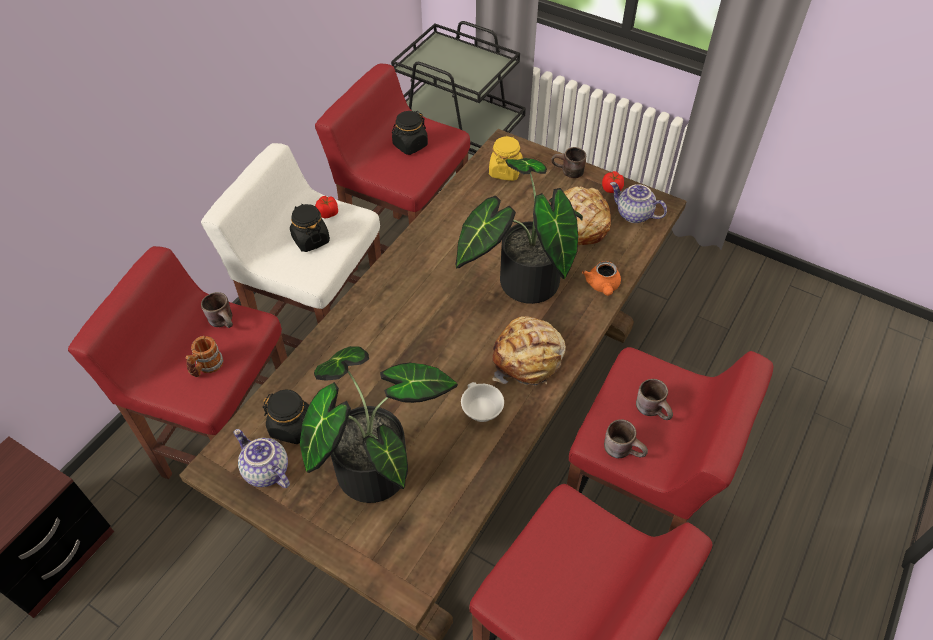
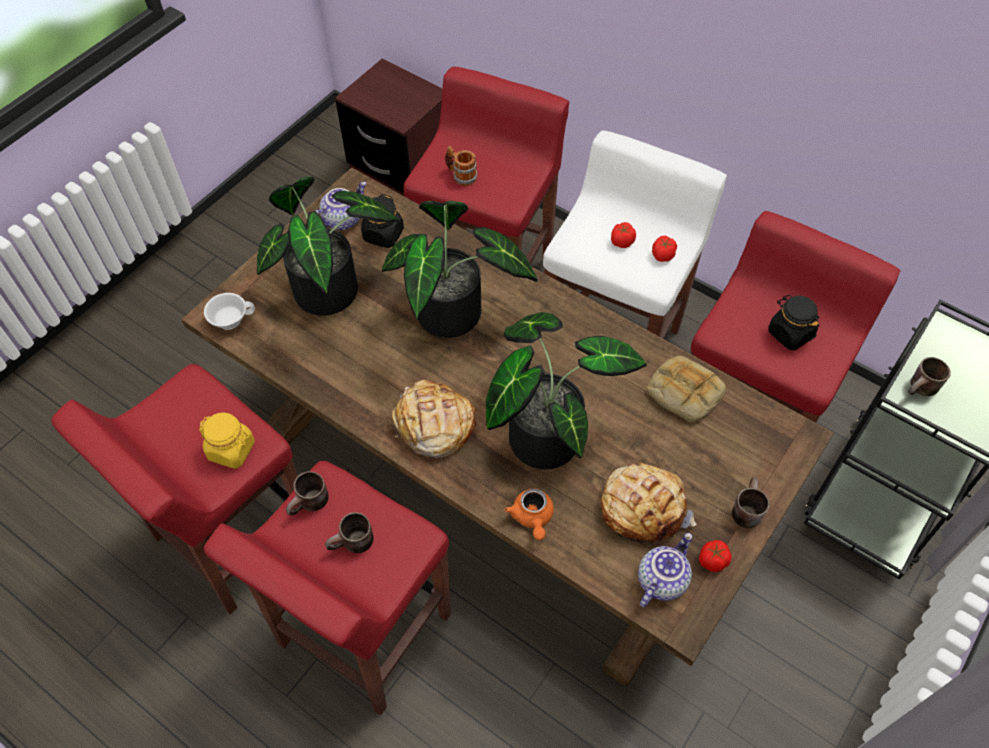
camera: 95 degrees right, 5 degrees up
(225, 320) = (514, 183): brown mug -> brown mug (921, 390)
(310, 240) = (621, 242): black jar -> tomato
(404, 353) = (455, 317): none -> potted plant
(473, 201) = (683, 392): none -> bread
(480, 410) = (375, 377): white cup -> white cup (230, 318)
(505, 171) = (742, 432): yellow jar -> yellow jar (232, 450)
(602, 286) = (532, 518): orange teapot -> orange teapot turned 105 degrees counterclockwise

